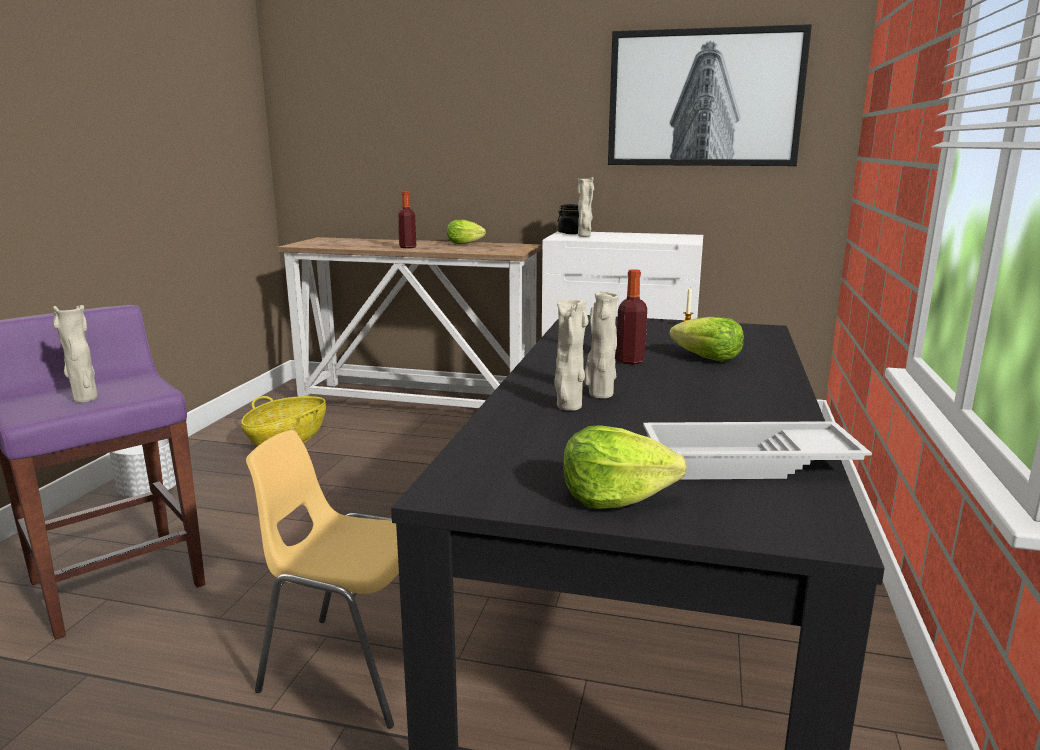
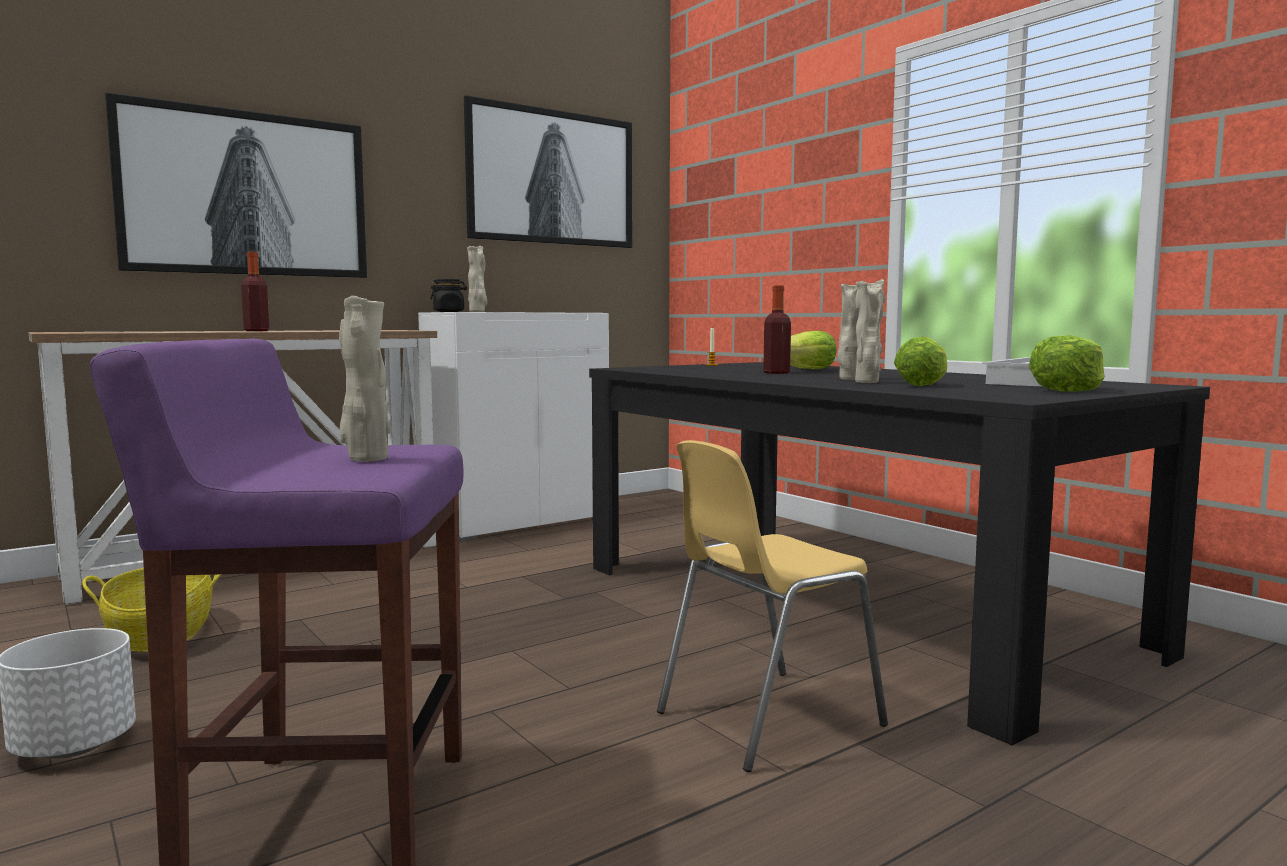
camera: 50 degrees left, 10 degrees down
(436, 140) = (246, 193): none -> picture
(466, 244) = (314, 330): lettuce -> lettuce (924, 385)

